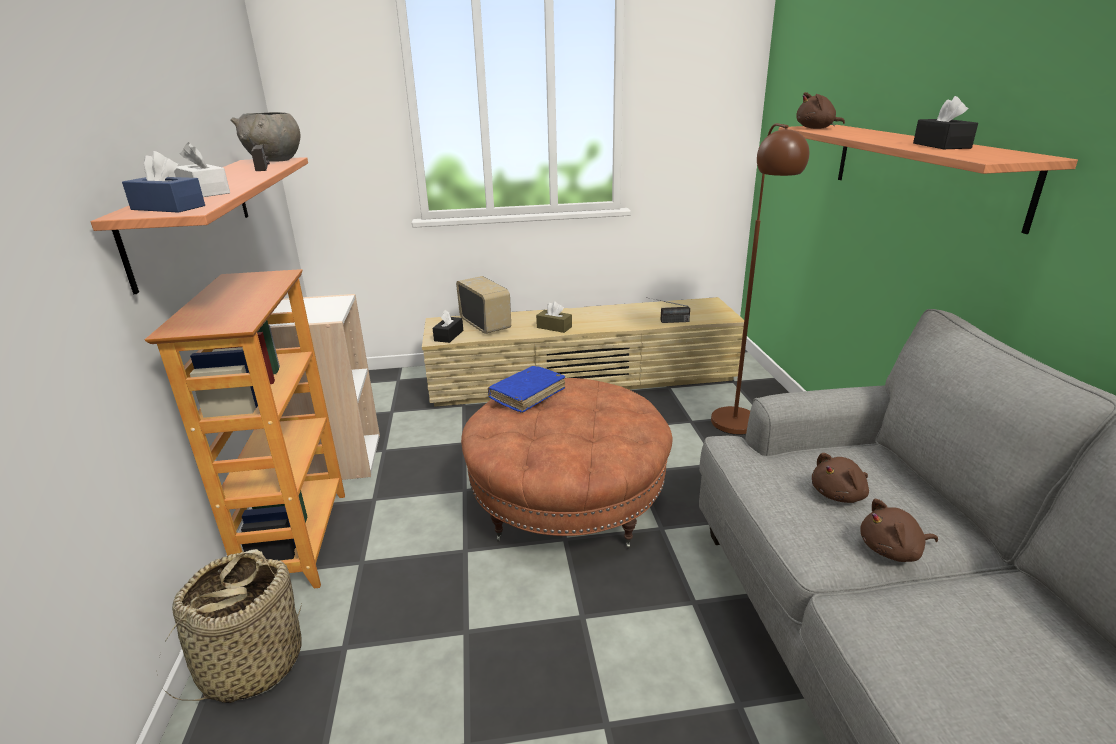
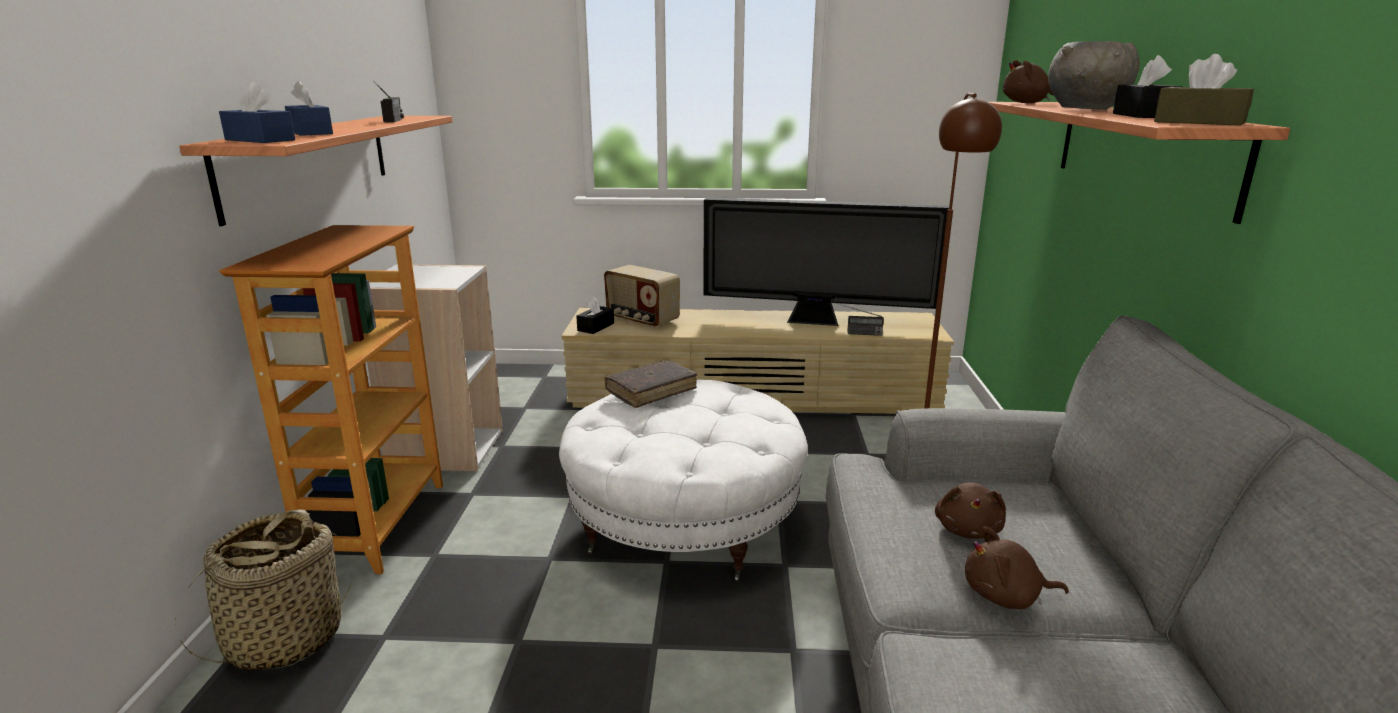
camera: 10 degrees right, 5 degrees down
(204, 192) = (310, 132): white tissue box -> blue tissue box
(275, 161) = (415, 116): grey bowl -> grey bowl (1086, 109)
(486, 325) = (642, 320): radio -> radio turned 150 degrees clockwise
(527, 395) = (651, 391): blue book -> brown book
(554, 327) = (718, 328): brown tissue box -> brown tissue box (1199, 122)
(567, 502) = (684, 523): brown ottoman -> white ottoman
(632, 314) = (816, 322): none -> television
(839, 494) = (968, 529): brown plush toy -> brown plush toy turned 60 degrees counterclockwise

